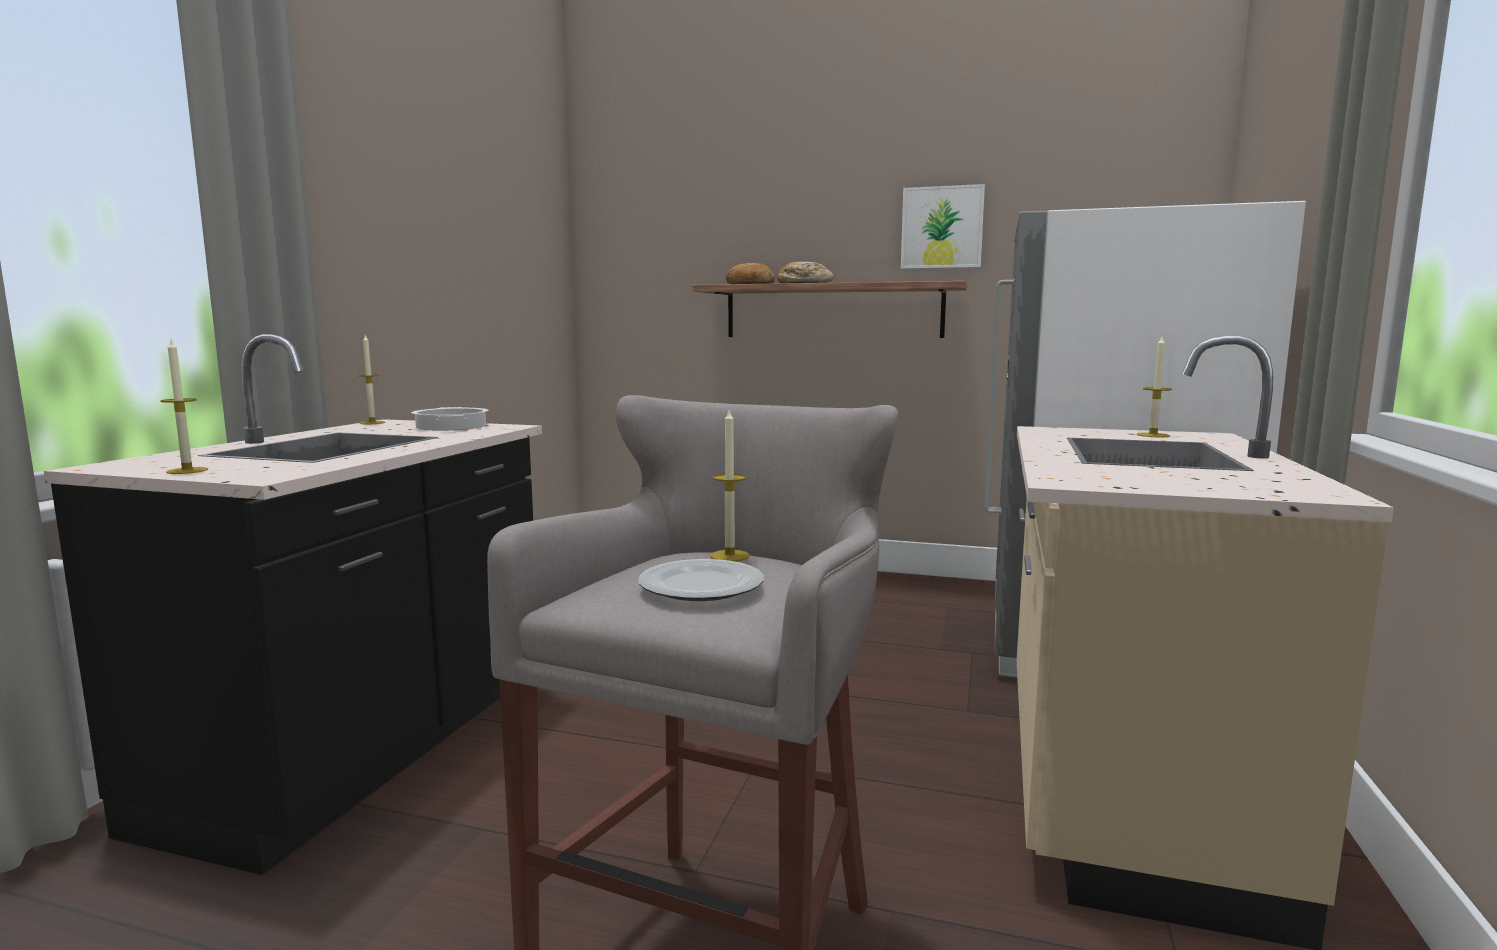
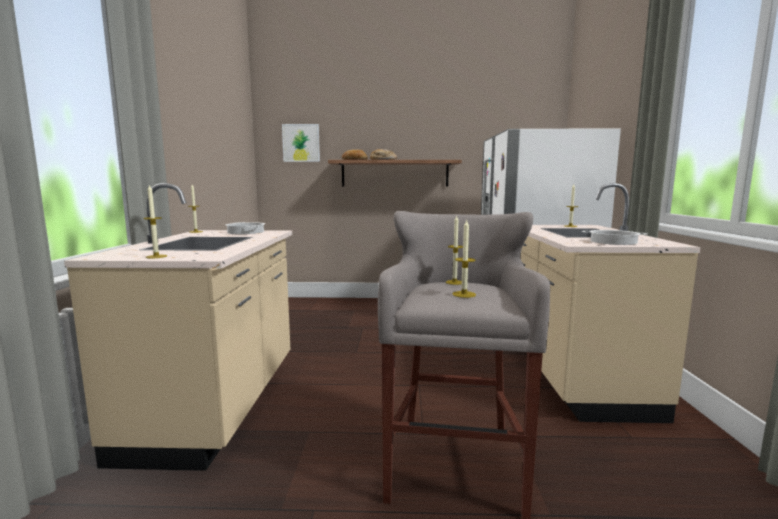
camera: 15 degrees left, 0 degrees up
(366, 751) = (218, 405): black counter -> beige counter
(700, 587) = (464, 294): plate -> candle
(942, 227) = (446, 134): picture -> picture (301, 143)
(1174, 481) = (613, 242): none -> cooking pot

